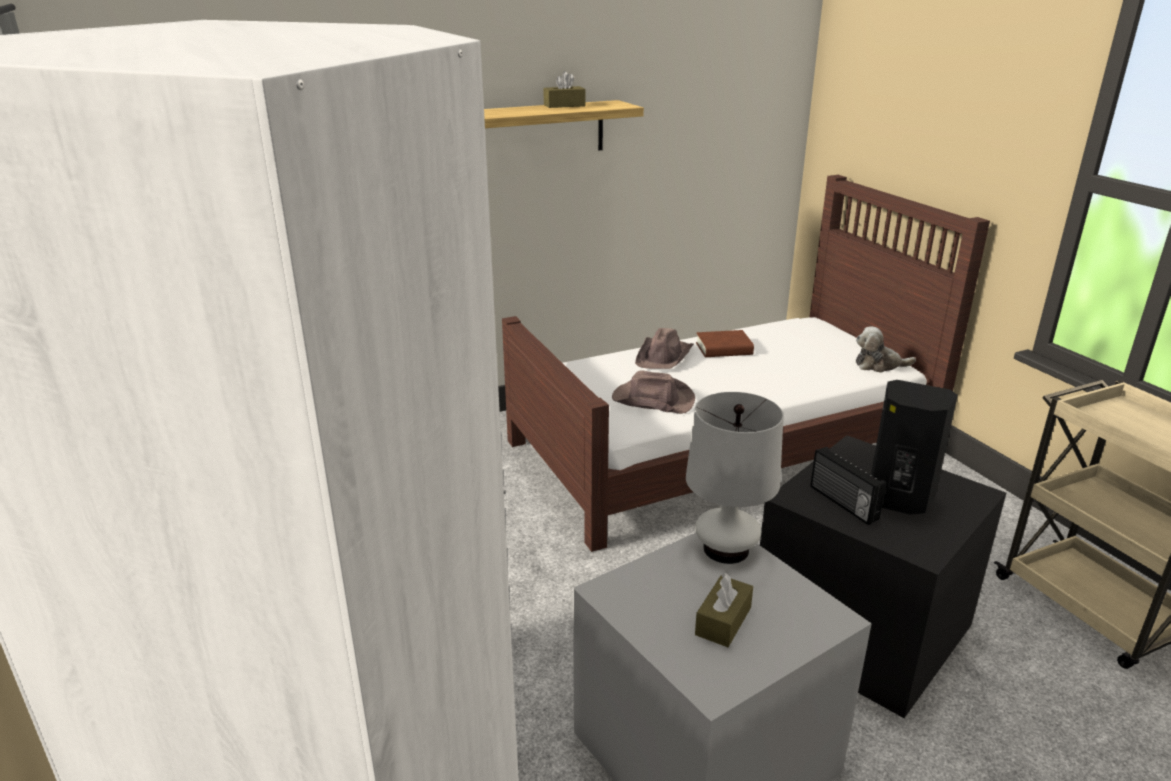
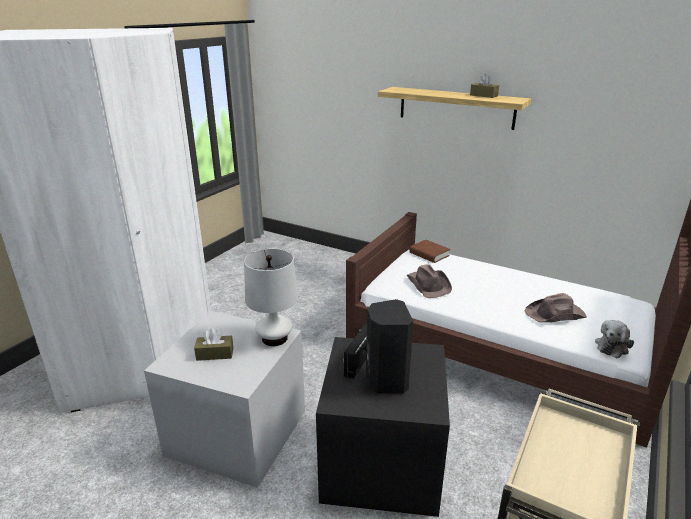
camera: 55 degrees right, 0 degrees up
(664, 356) = (485, 271): brown hat -> brown hat (555, 314)
(724, 349) = (528, 285): brown book -> brown book (429, 254)
(879, 365) = (612, 346): plush toy -> plush toy turned 105 degrees counterclockwise

